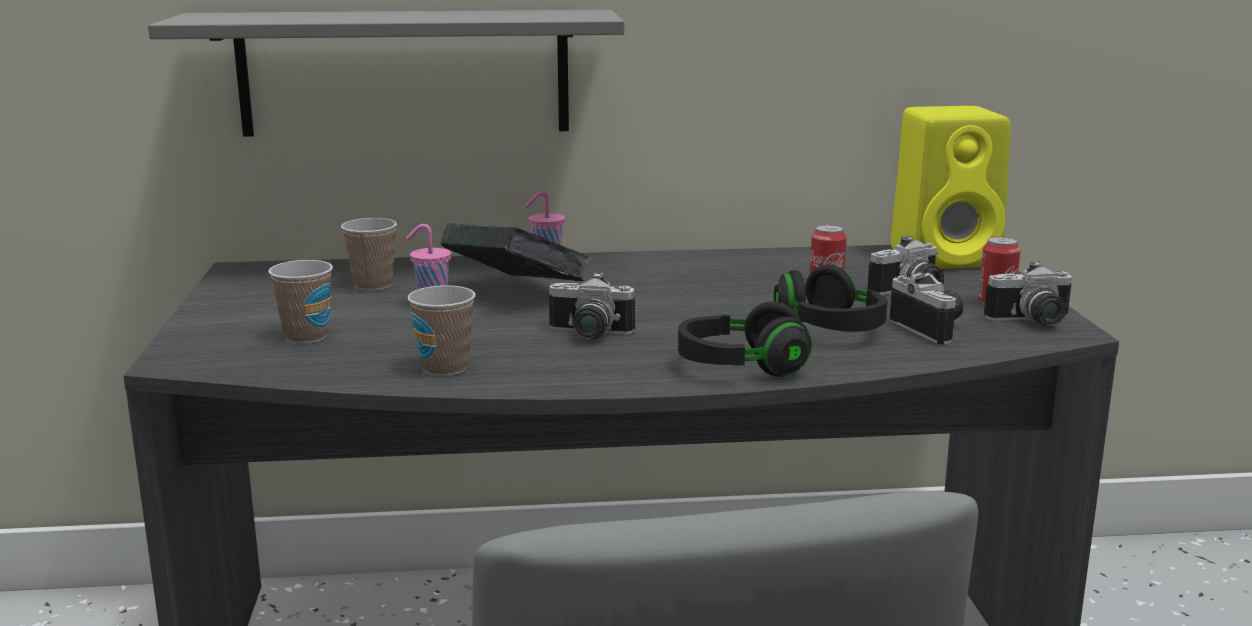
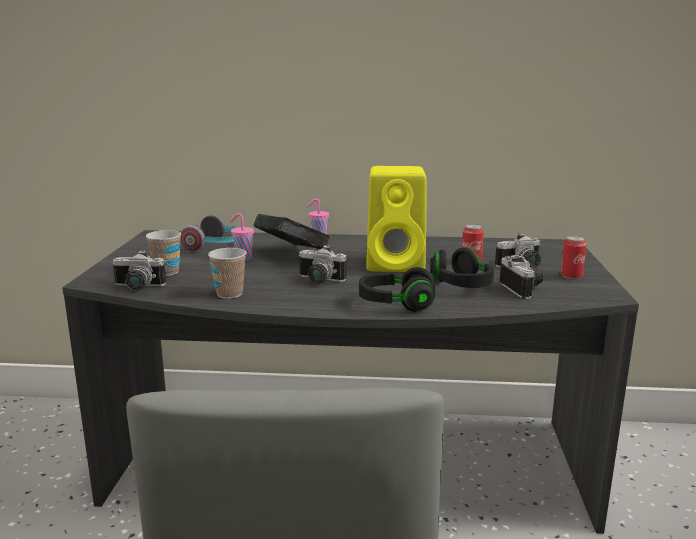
camera: 10 degrees right, 0 degrees up
(373, 285) = (218, 246): cup -> headphones
(404, 73) = (246, 130): grey shelf -> none
(947, 257) = (554, 247): yellow speaker -> yellow speaker (397, 264)
(1033, 322) = (588, 289): camera -> camera (137, 287)

